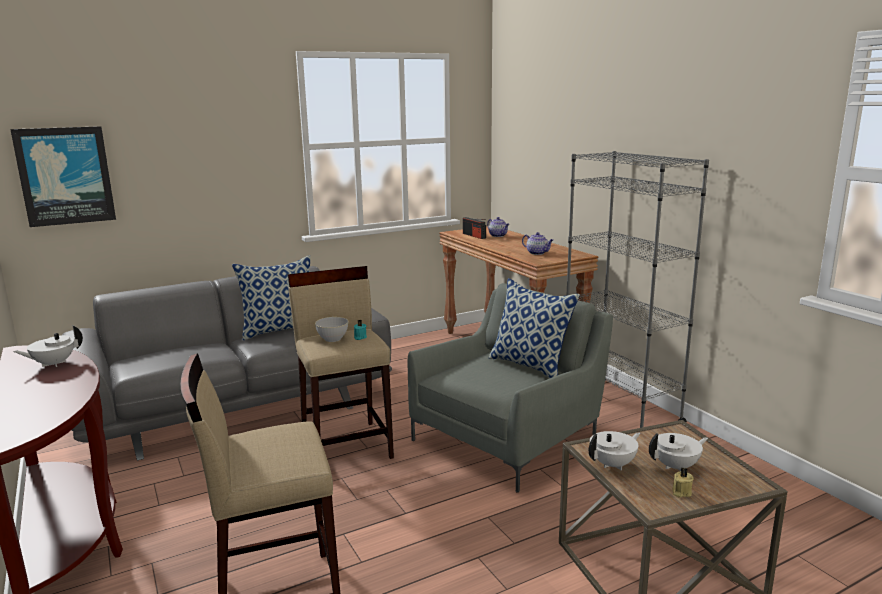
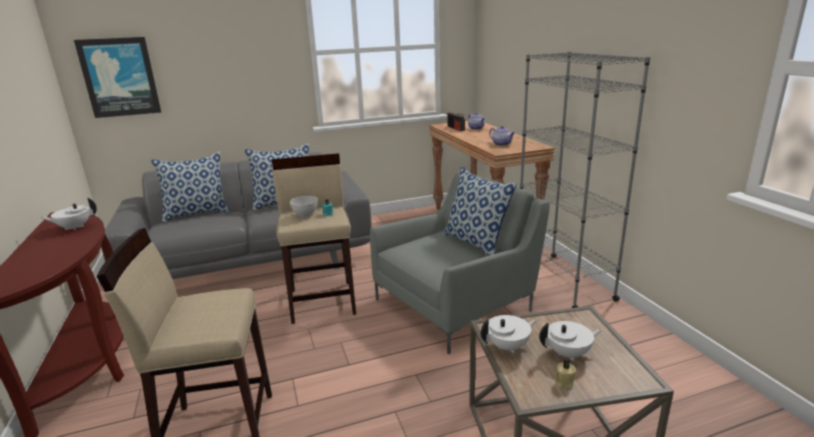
camera: 10 degrees right, 5 degrees up
(168, 347) = (197, 214): none -> pillow

